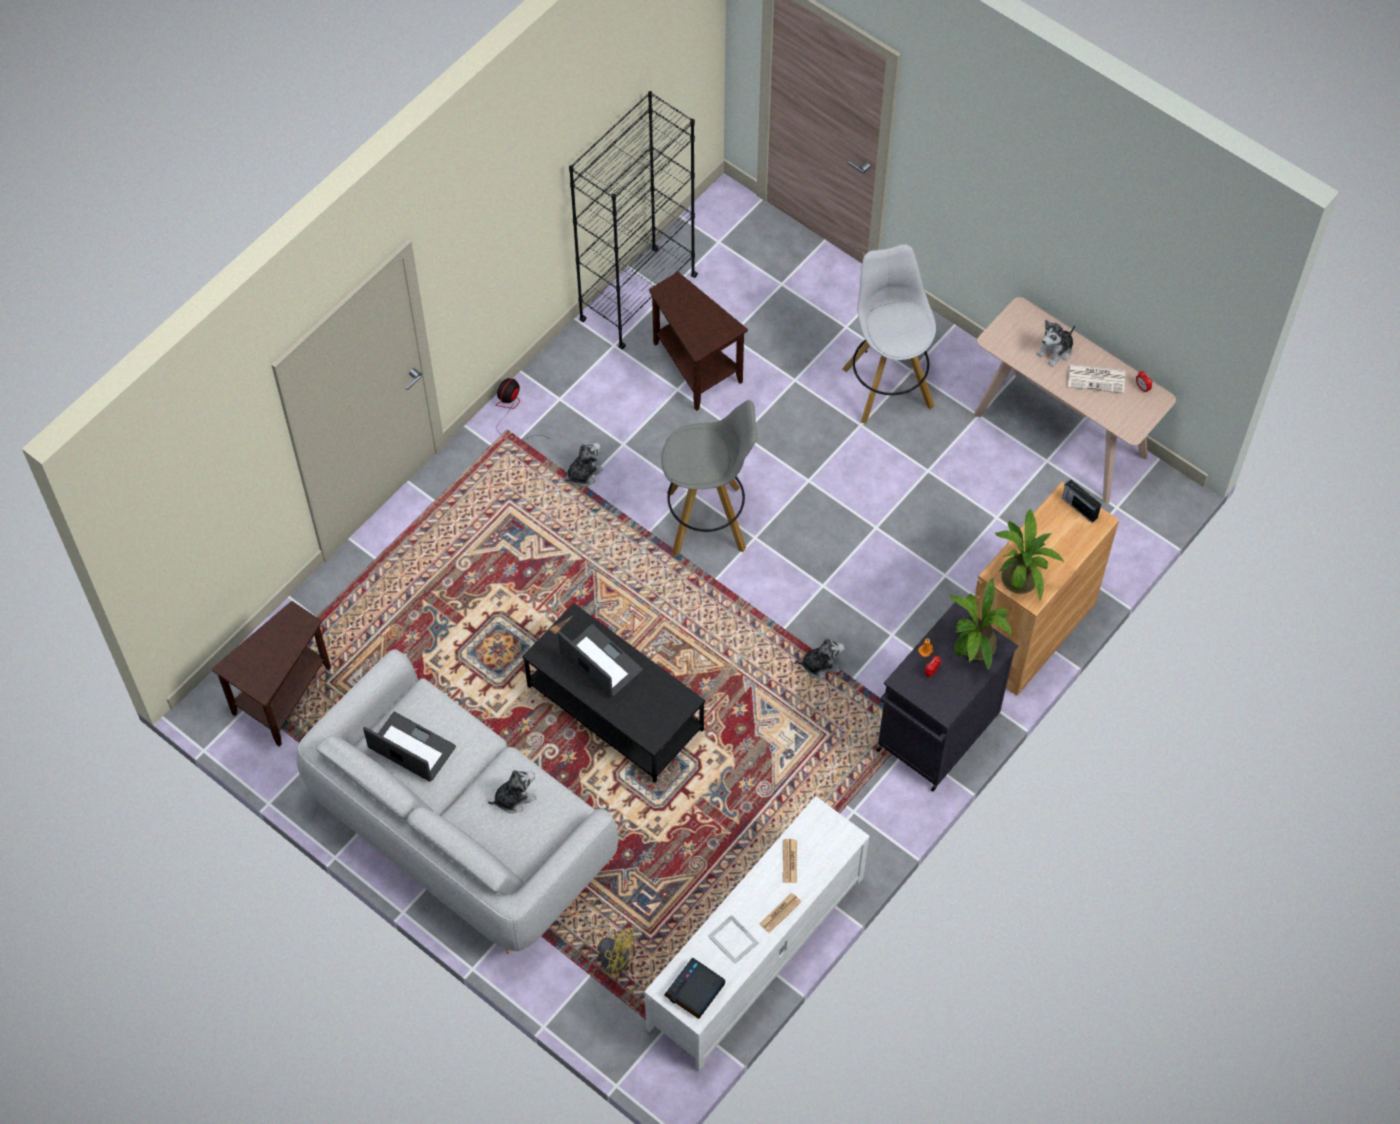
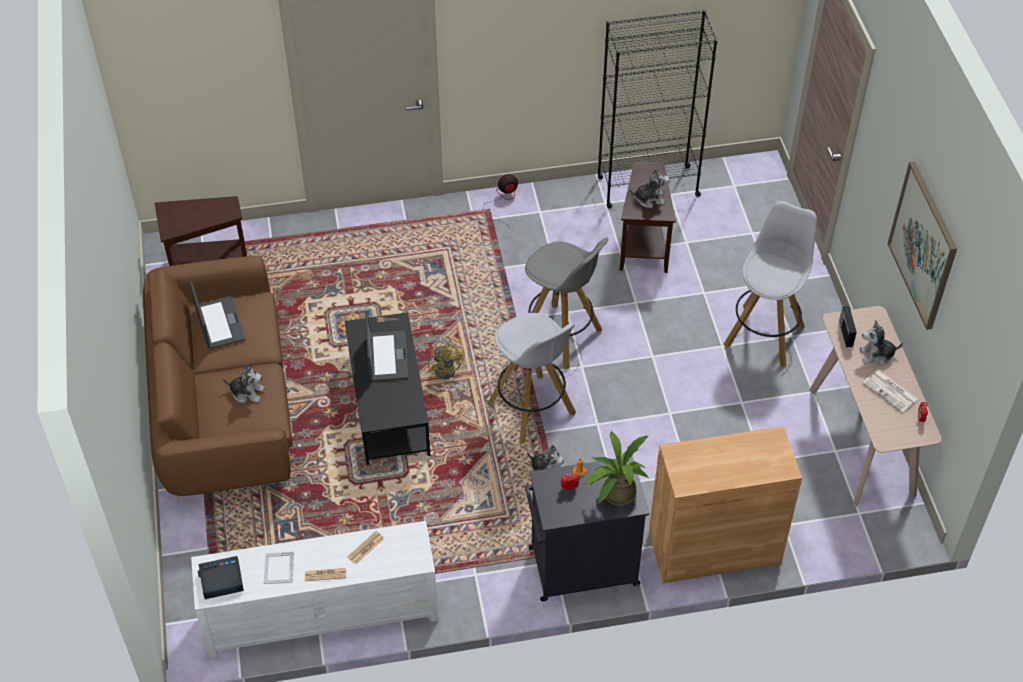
camera: 40 degrees right, 10 degrees down
(461, 831) = (224, 409): grey sofa -> brown sofa
(583, 473) = (510, 261): plush toy -> plush toy (649, 199)
(612, 954) = (234, 546): yellow fan -> yellow fan (447, 368)
(752, 614) = (532, 410): none -> white stool
(1021, 575) = (690, 465): potted plant -> none
(1069, 227) = (923, 245): none -> picture
(1079, 507) = (779, 450): radio -> radio (845, 333)

